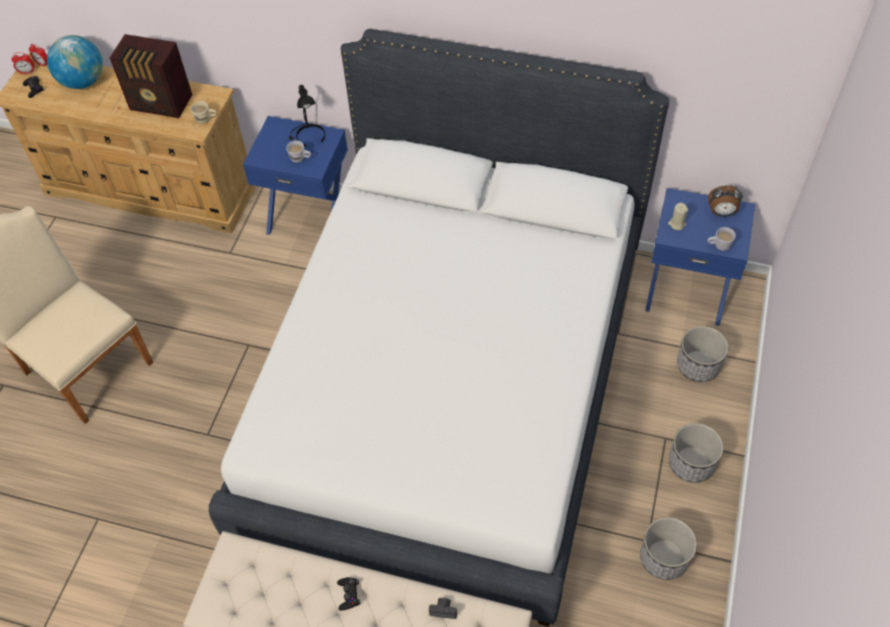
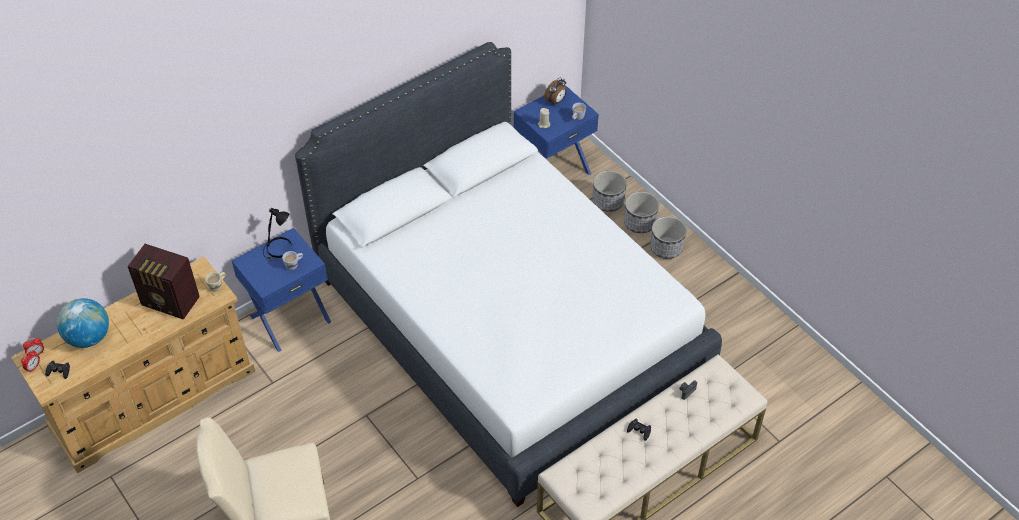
camera: 55 degrees left, 5 degrees down
(162, 104) = (171, 302): radio -> radio turned 60 degrees clockwise
(664, 558) = (711, 299): planter -> planter (640, 223)

